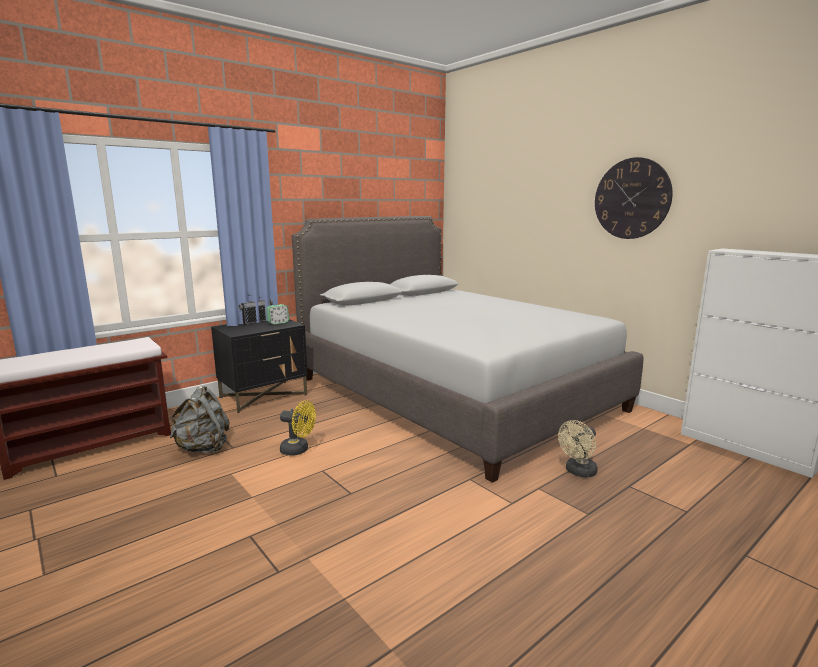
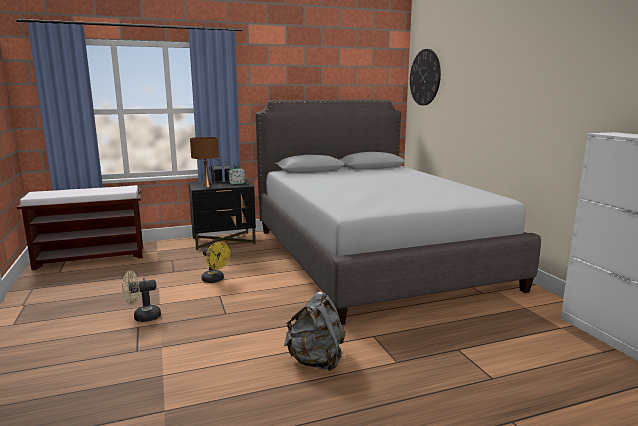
camera: 20 degrees right, 0 degrees up
(203, 448) = (155, 269): grey backpack -> grey backpack (316, 361)
(243, 330) = (206, 186): none -> brown table lamp
(578, 472) = (421, 331): beige fan -> beige fan (142, 317)
(631, 198) = (544, 82): wall clock -> wall clock (425, 77)

